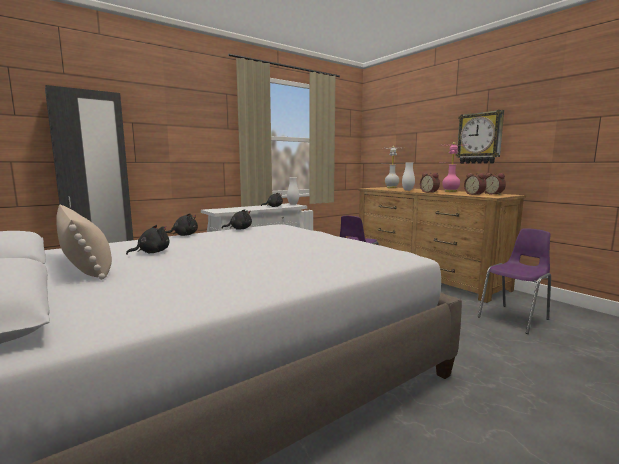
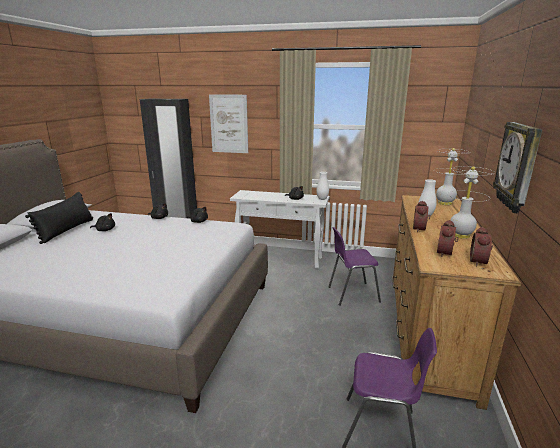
camera: 50 degrees right, 10 degrees up
(86, 265) = (66, 230): beige pillow -> black pillow
(173, 133) = (229, 124): none -> picture
(450, 191) = (460, 235): pink table lamp -> white table lamp

